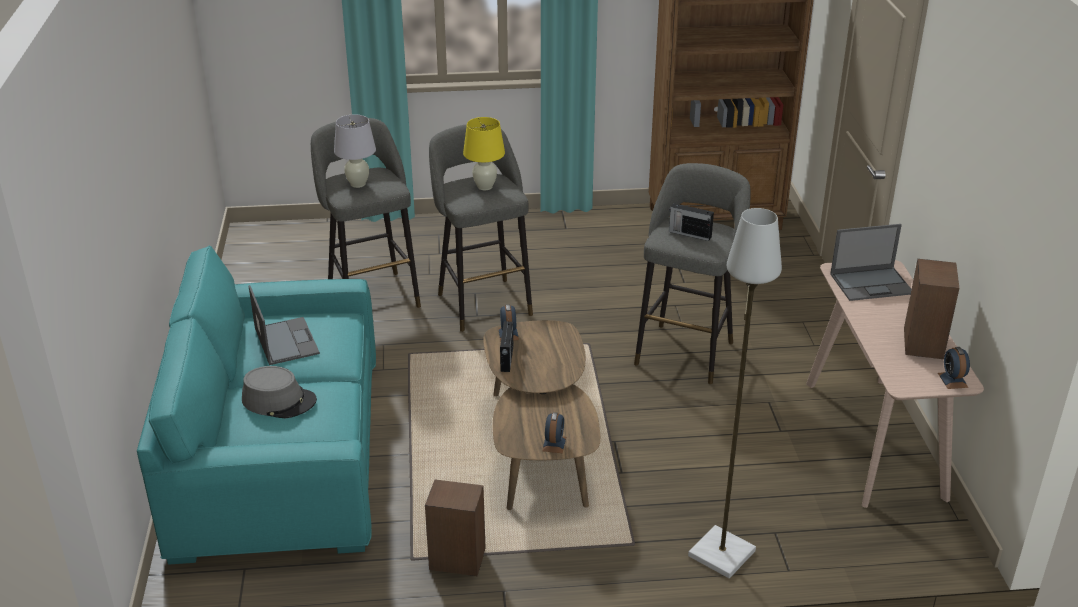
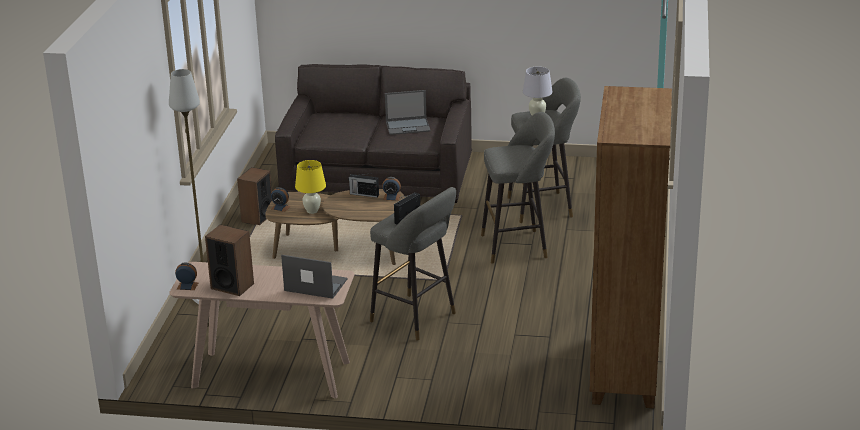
camera: 105 degrees right, 5 degrees down
(279, 400) = (350, 124): grey hat -> none
(279, 453) = (378, 174): turquoise sofa -> grey sofa
(484, 187) = (515, 156): yellow table lamp -> yellow table lamp (312, 211)
(872, 284) = (315, 285): laptop -> laptop turned 105 degrees clockwise

